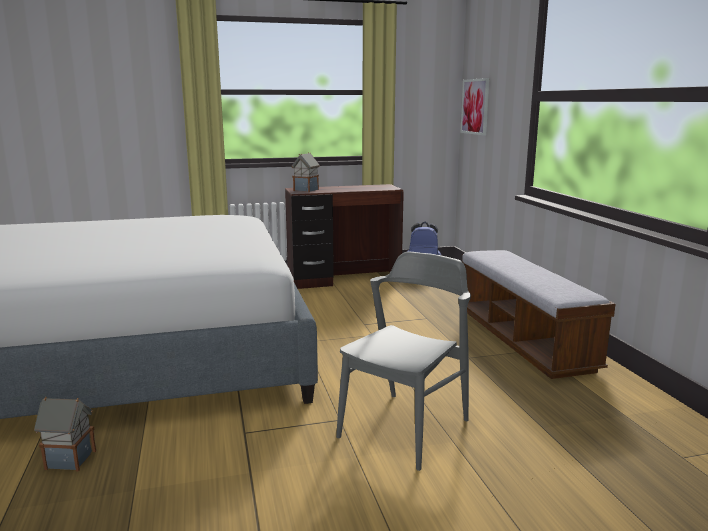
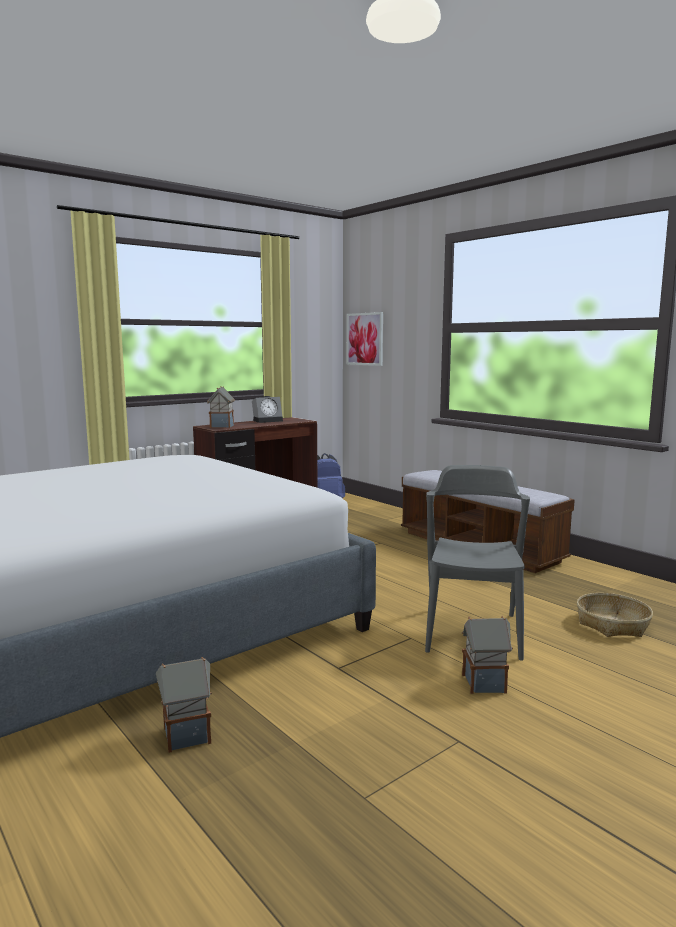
camera: 25 degrees left, 5 degrees down
(352, 484) = (485, 683): none -> toy house
(359, 186) = (268, 420): none -> alarm clock
(570, 456) = (612, 624): none -> basket

